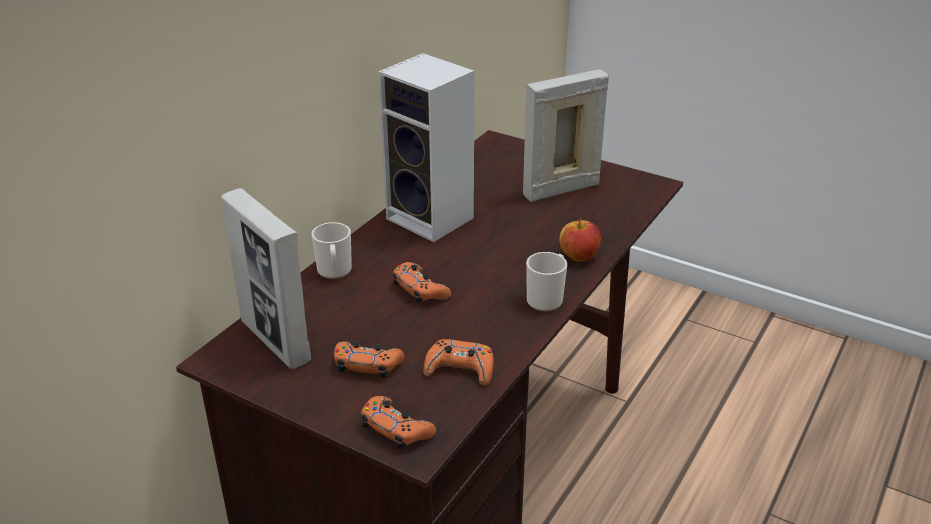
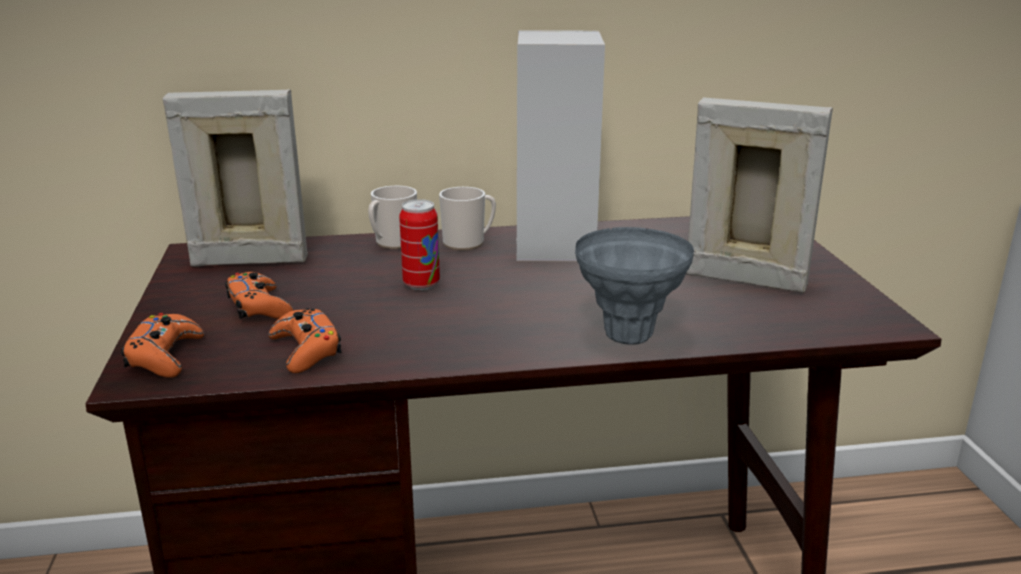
camera: 50 degrees right, 10 degrees down
(275, 341) = (249, 261): picture frame -> picture frame turned 75 degrees clockwise
(420, 290) = (421, 284): orange game controller -> can
(547, 299) = (510, 348): mug -> mug (468, 243)
(579, 257) = (629, 335): apple -> grey vase

